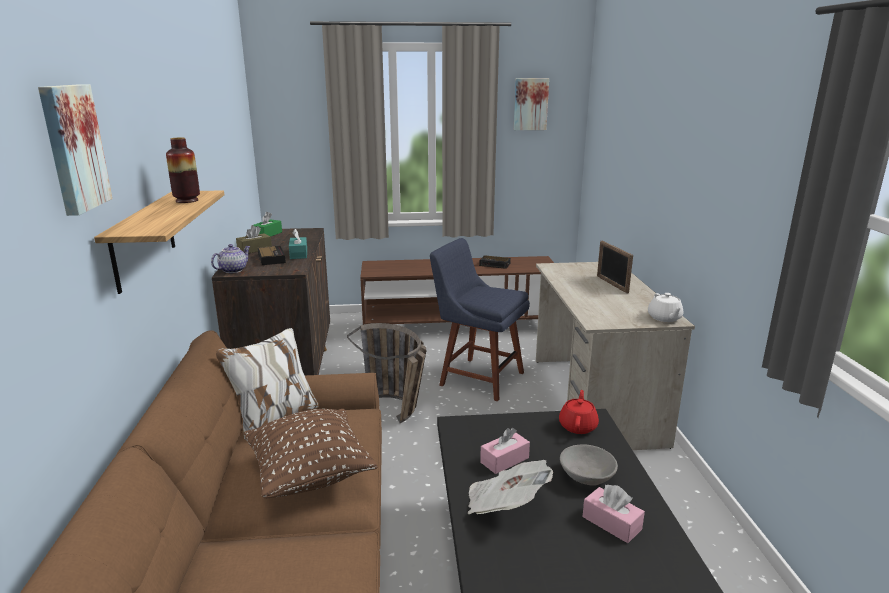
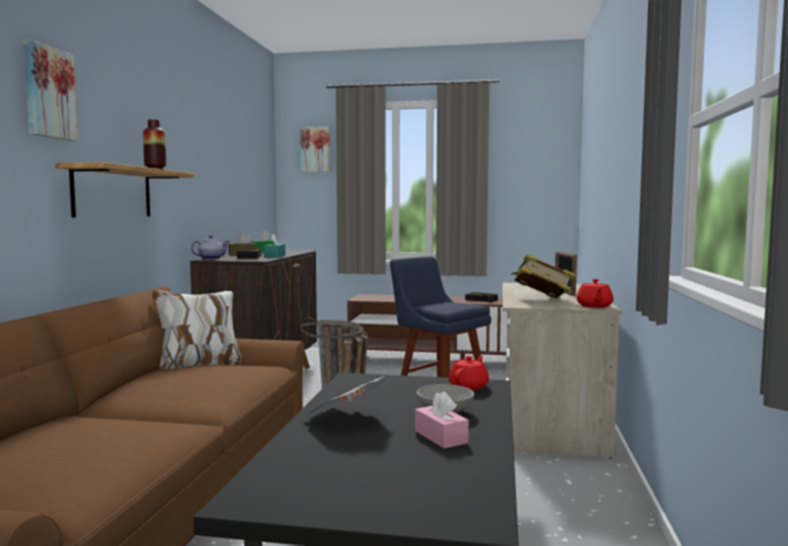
camera: 15 degrees right, 15 degrees down
(310, 475) = (192, 388): brown pillow -> none
(504, 460) = (374, 397): pink tissue box -> none
(530, 104) = (522, 152): picture -> picture (315, 149)
(607, 307) = (541, 300): none -> book
(664, 318) = (594, 306): white teapot -> red teapot

